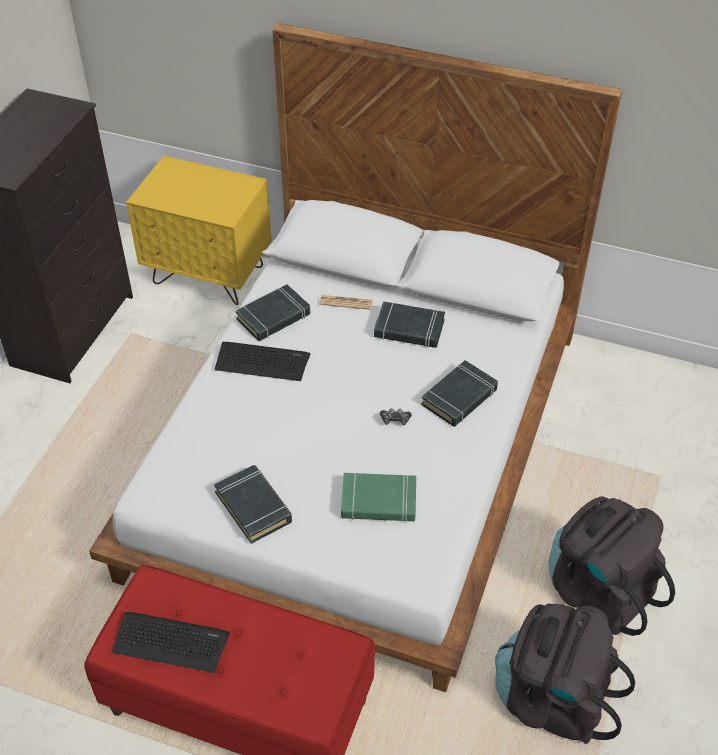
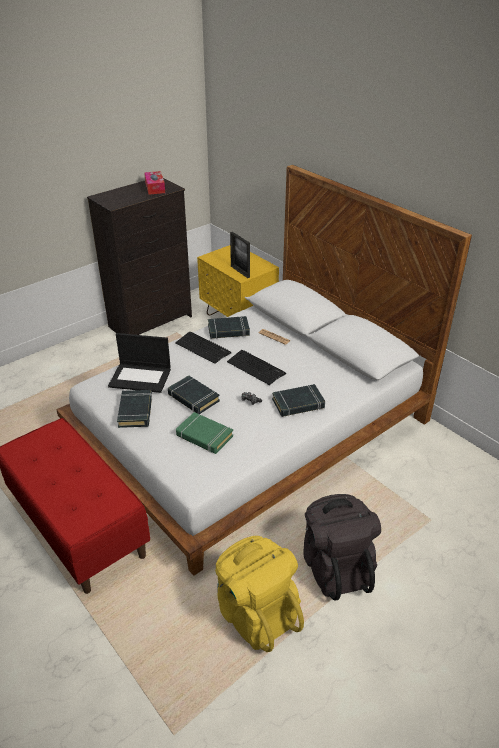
camera: 30 degrees right, 10 degrees down
(44, 116) = (155, 187): none -> tissue box
(170, 642) = (41, 458): keyboard -> keyboard (256, 367)
(216, 207) = (240, 271): none -> picture frame
(216, 449) = (141, 377): none -> laptop
(409, 329) = (299, 361): black book -> black book (193, 398)
(553, 698) = (256, 613): black backpack -> yellow backpack

